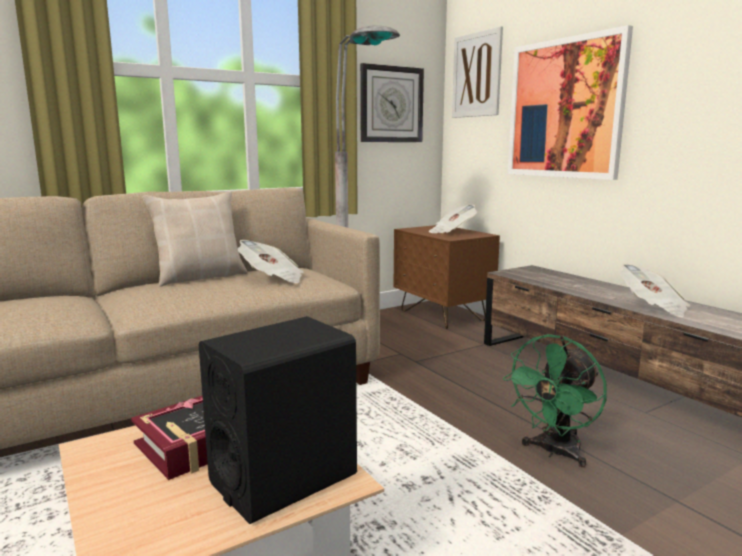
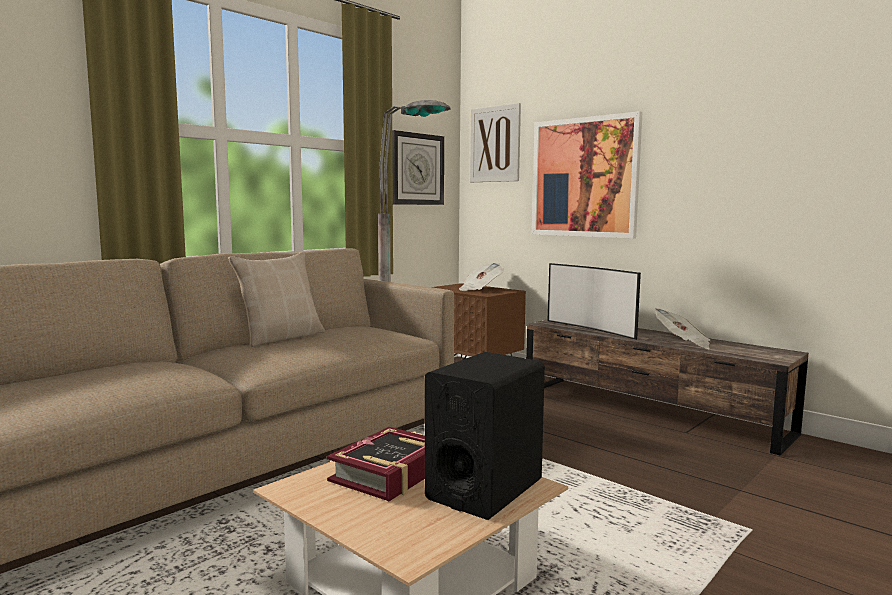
camera: 15 degrees left, 5 degrees down
(273, 279) = (357, 335): newspaper -> none
(554, 452) = (634, 468): green fan -> none
(556, 282) = (592, 329): none -> television

